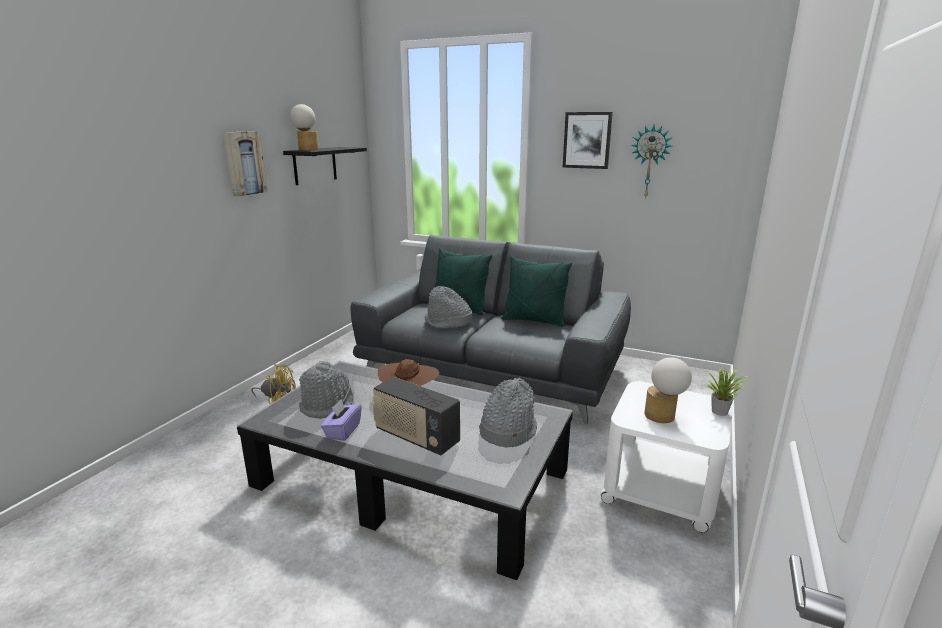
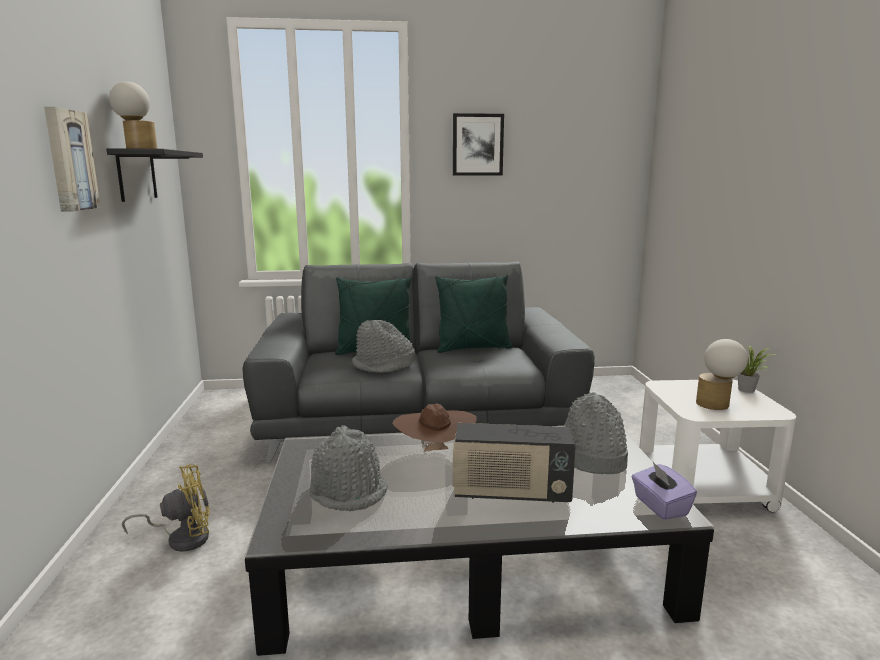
camera: 30 degrees left, 5 degrees down
(342, 431) = (414, 514): purple tissue box -> purple tissue box (660, 506)
(650, 162) = (544, 167): wall clock -> none

